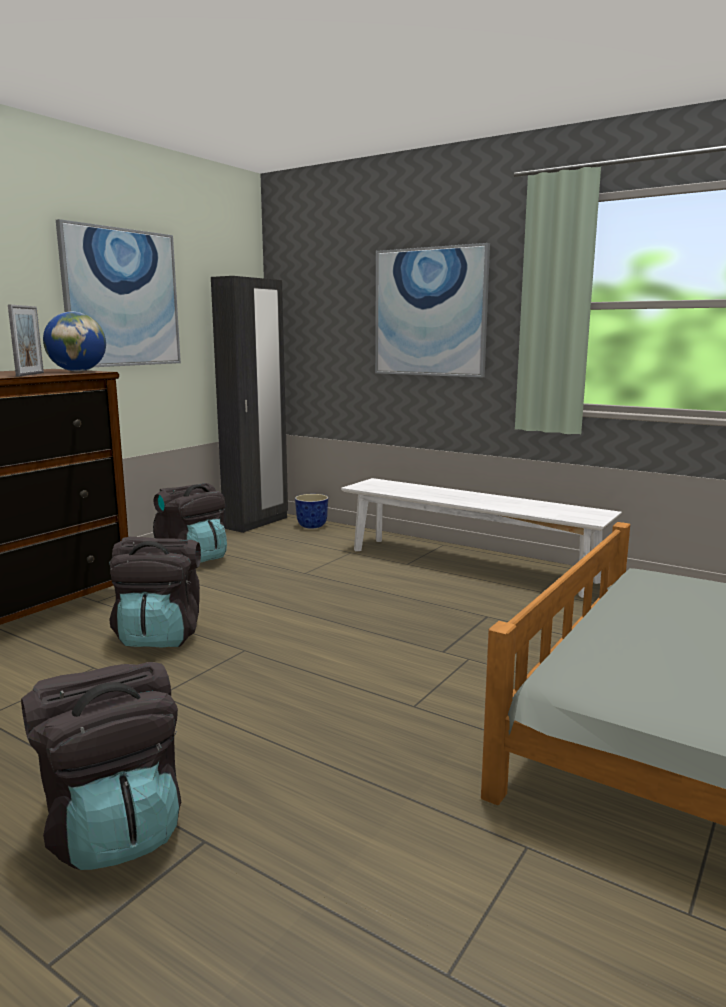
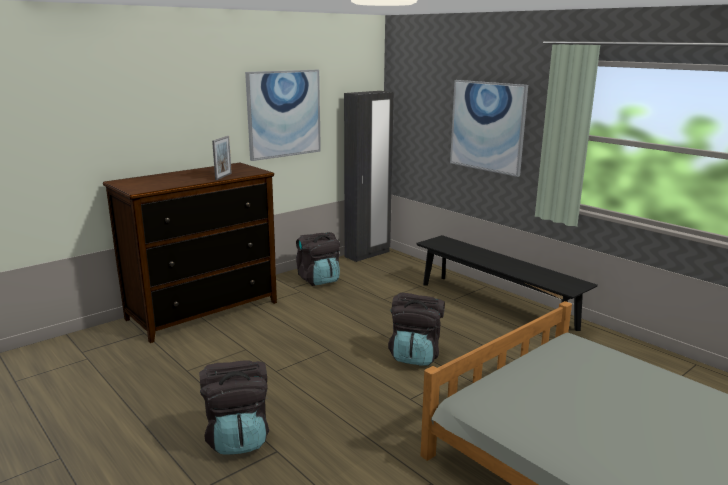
camera: 15 degrees right, 5 degrees up
(77, 371) = (251, 170): globe -> none
(160, 636) = (285, 334): black backpack -> black backpack (415, 355)
(312, 526) = (403, 261): planter -> none
(469, 565) = (495, 305): white bench -> black bench

